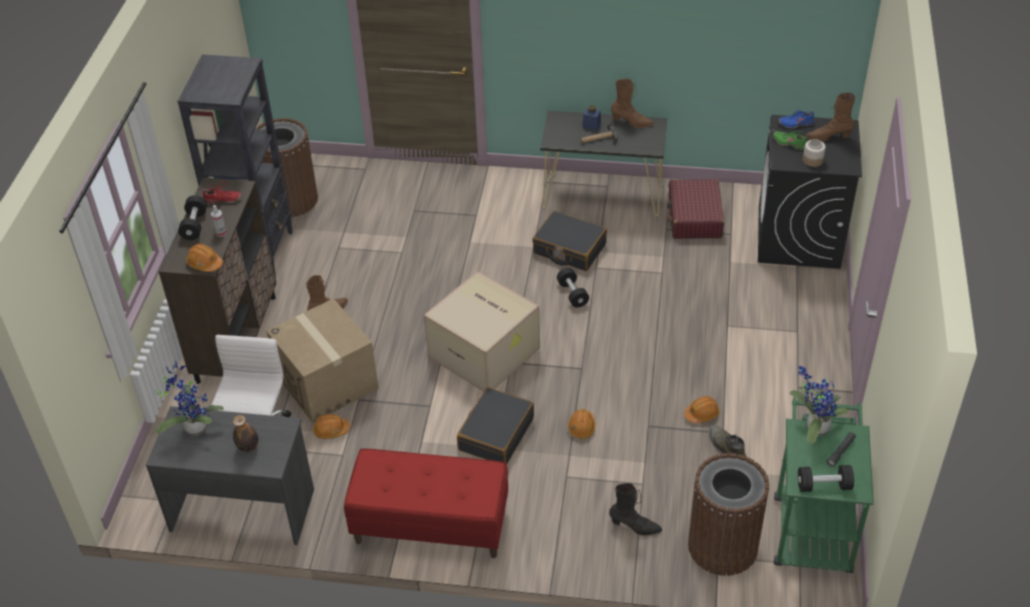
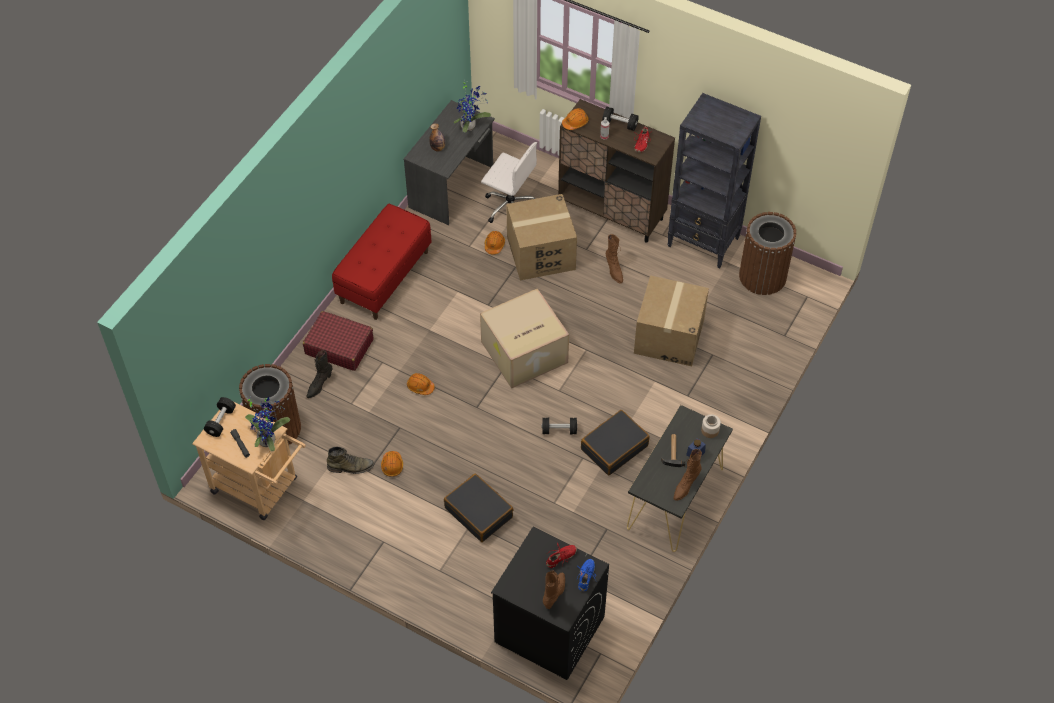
camera: 110 degrees right, 10 degrees up
(405, 246) = (669, 336): none -> cardboard box
(495, 434) = (442, 334): black suitcase -> black suitcase (479, 512)
(694, 218) = (612, 557): red suitcase -> red suitcase (339, 346)
(789, 143) = (561, 558): green shoe -> red shoe
(811, 525) = (260, 488): green cart -> beige cart
(812, 160) = (529, 563): jar -> jar (710, 430)

